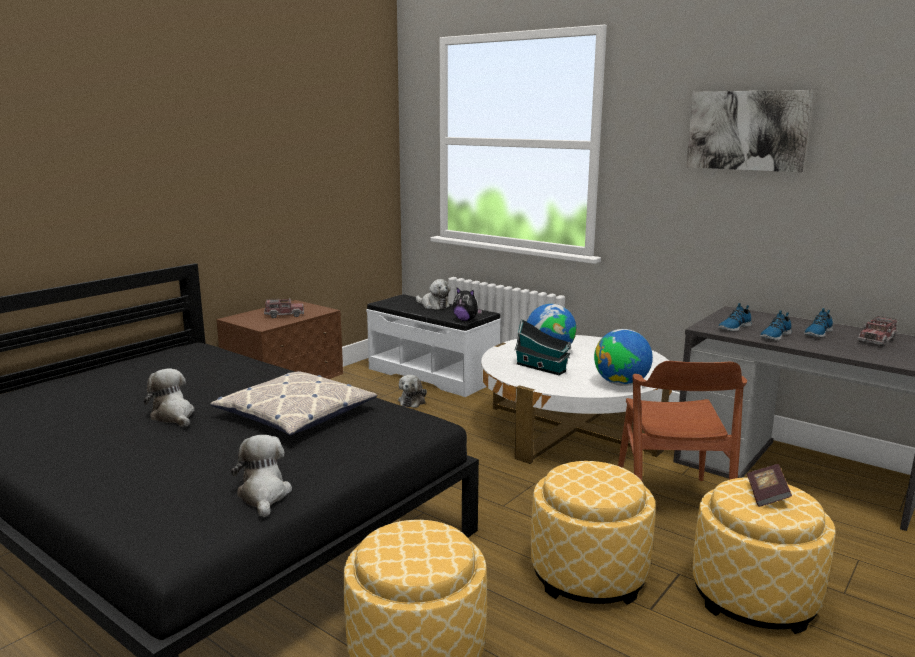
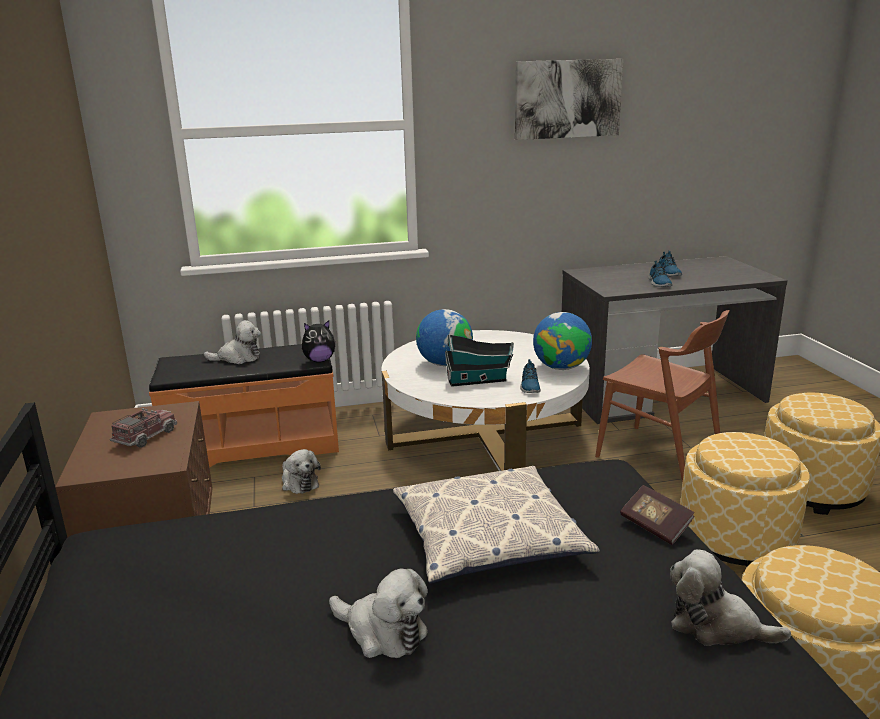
camera: 50 degrees left, 5 degrees up
(173, 416) = (382, 632): plush toy -> plush toy turned 150 degrees counterclockwise
(433, 374) = (253, 445): white bench -> orange bench
(733, 327) = (622, 285): shoe -> shoe (529, 386)
(767, 495) = (823, 405): book -> book (655, 526)
(876, 340) = (703, 267): toy truck -> none

